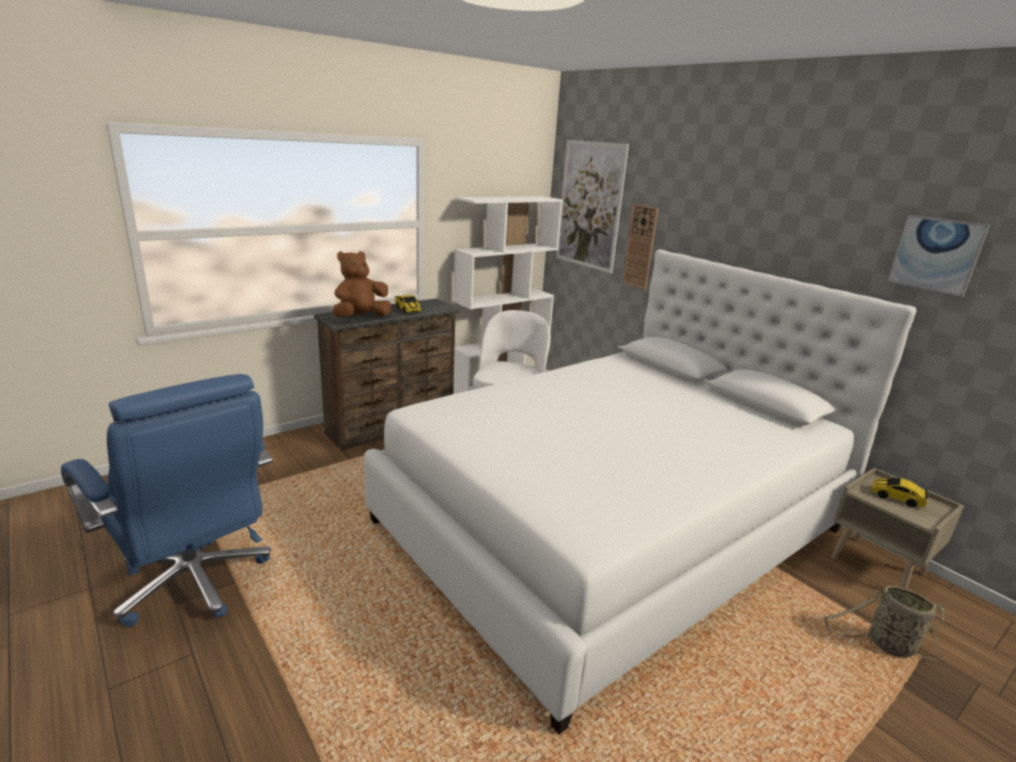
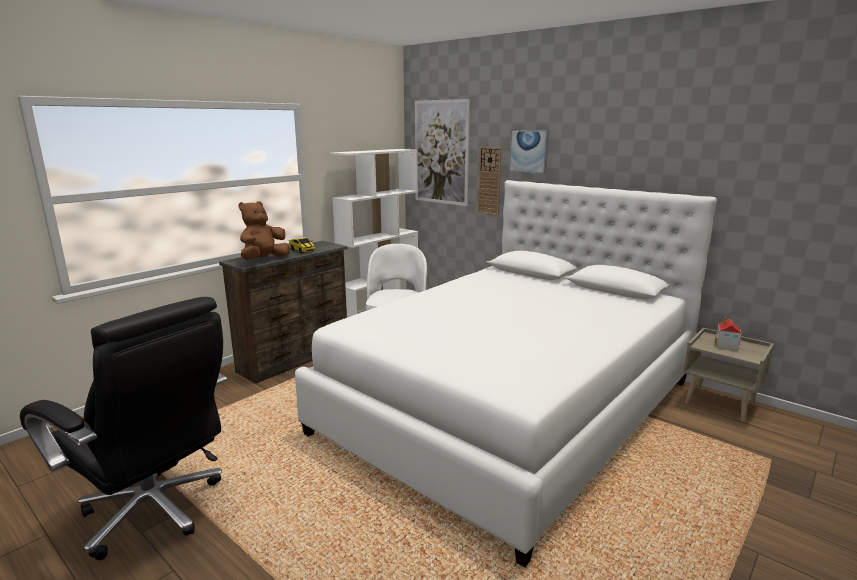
camera: 10 degrees left, 5 degrees down
(197, 586) = (157, 514): blue office chair -> black office chair
(886, 645) = (745, 456): basket -> none
(897, 498) = (726, 345): toy car -> toy house
(935, 254) = (723, 156): picture -> picture (528, 151)

